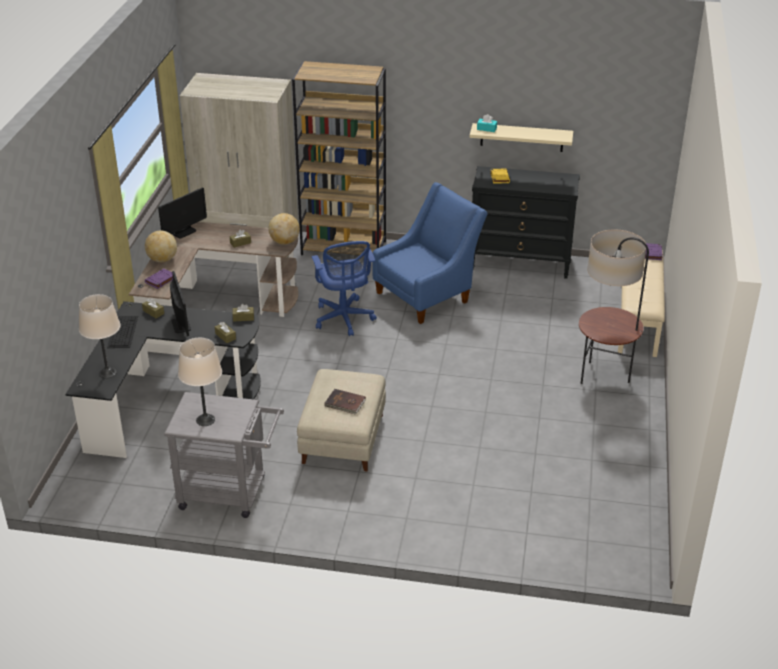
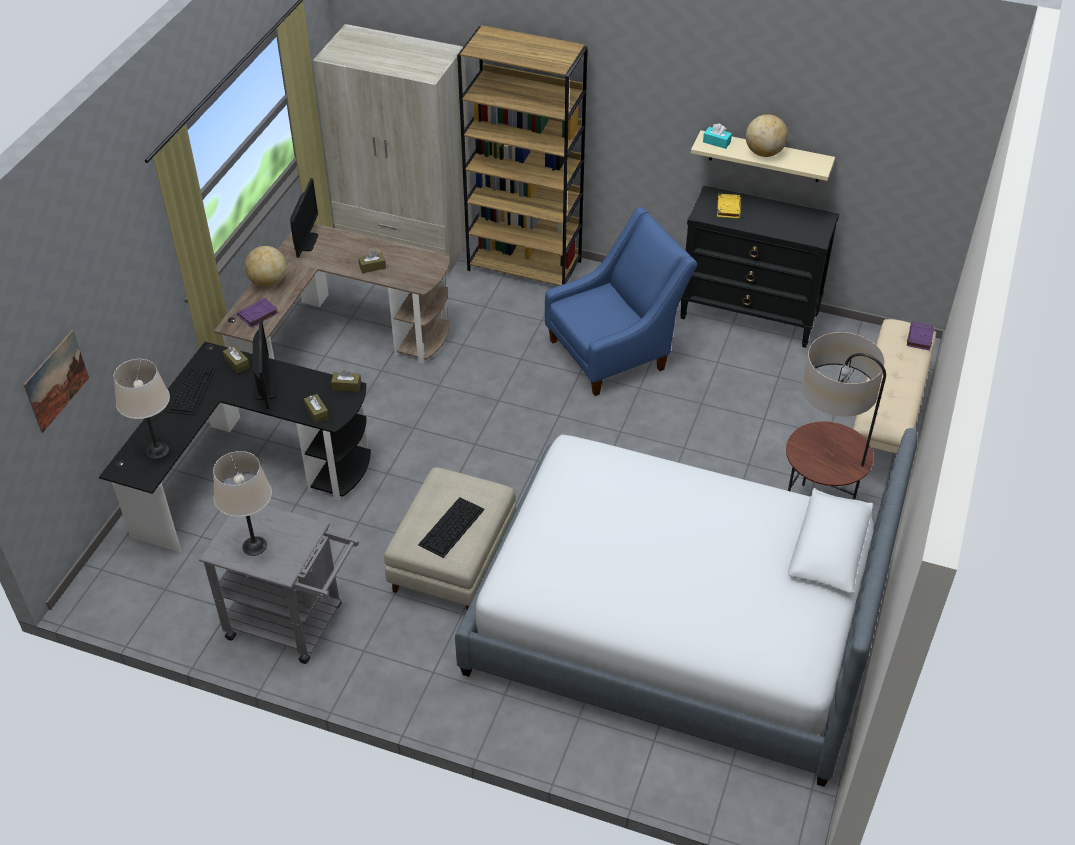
camera: 10 degrees right, 10 degrees up
(35, 313) = (56, 380): none -> picture
(184, 232) = (306, 241): monitor -> monitor turned 45 degrees counterclockwise
(284, 242) = (429, 271): globe -> globe (764, 153)
(344, 319) = (498, 377): blue office chair -> none
(345, 403) = (451, 527): brown book -> keyboard
(521, 459) = (674, 625): none -> bed

